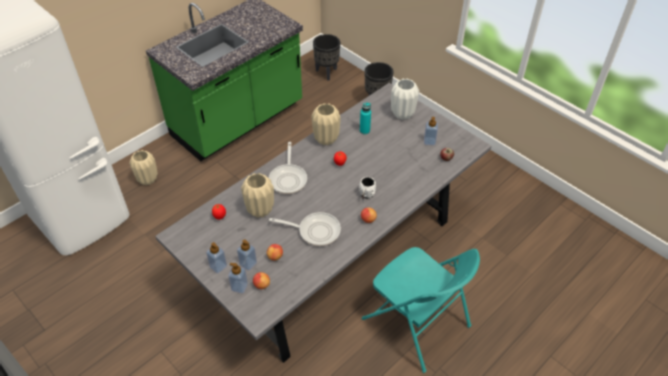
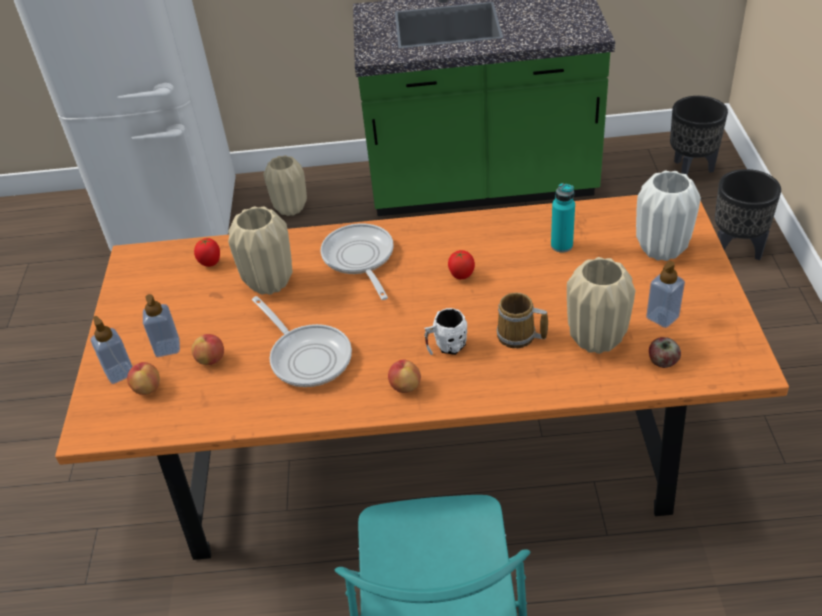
camera: 45 degrees right, 5 degrees down
(218, 266) = (130, 328): soap dispenser -> none
(288, 179) = (359, 259): frying pan -> frying pan turned 120 degrees clockwise
(326, 139) = (482, 229): beige vase -> beige vase (596, 339)
(334, 254) = (425, 448): grey dining table -> orange dining table
(388, 176) = (518, 336): none -> mug

